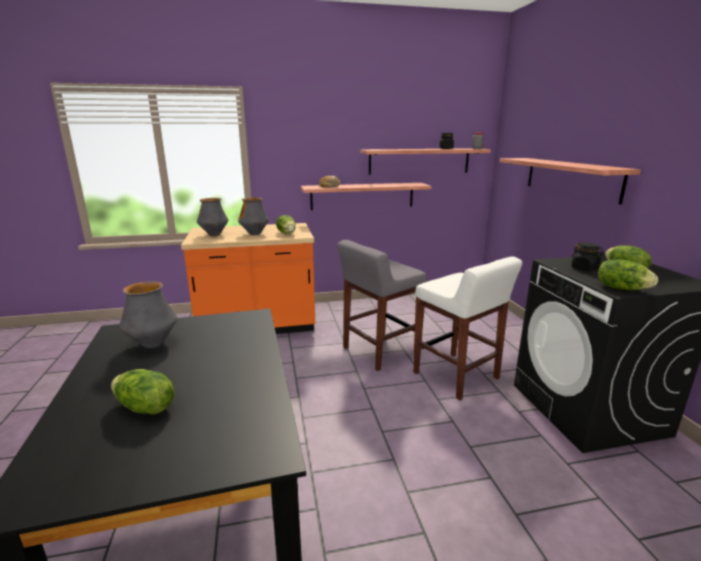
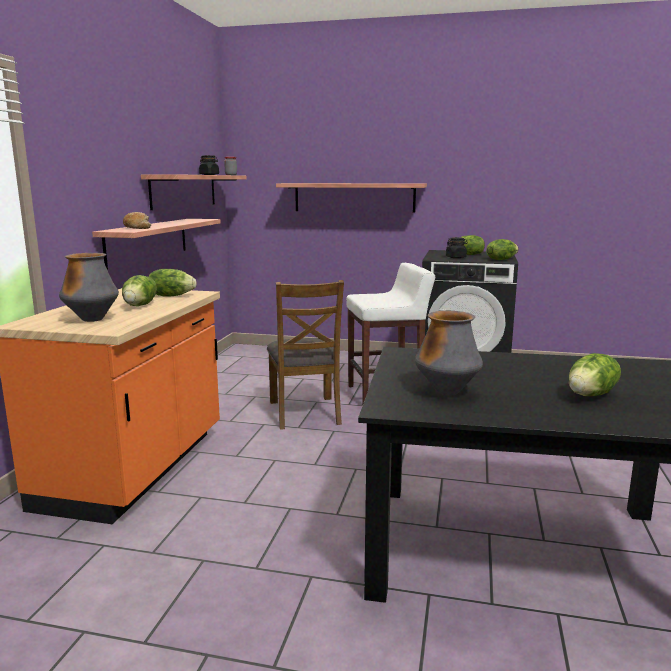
camera: 65 degrees left, 5 degrees down
(254, 234) = (140, 305): vase -> lettuce
(379, 351) = (305, 412): grey stool -> brown chair

